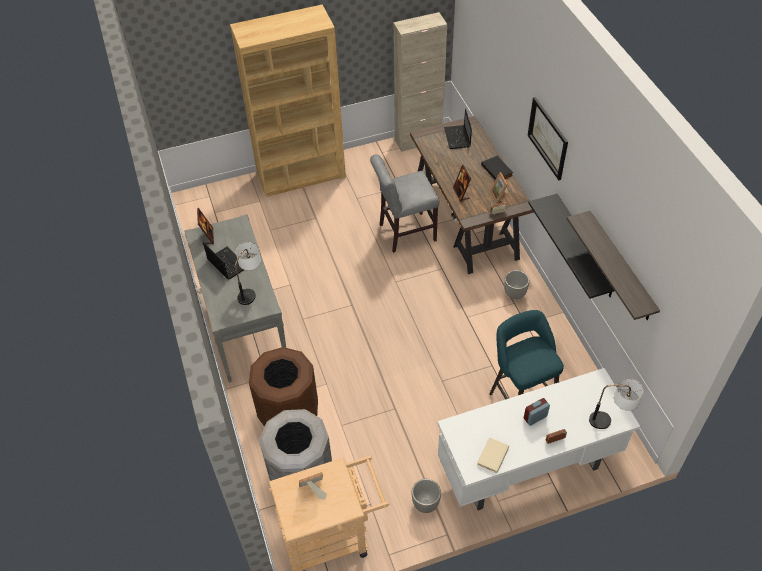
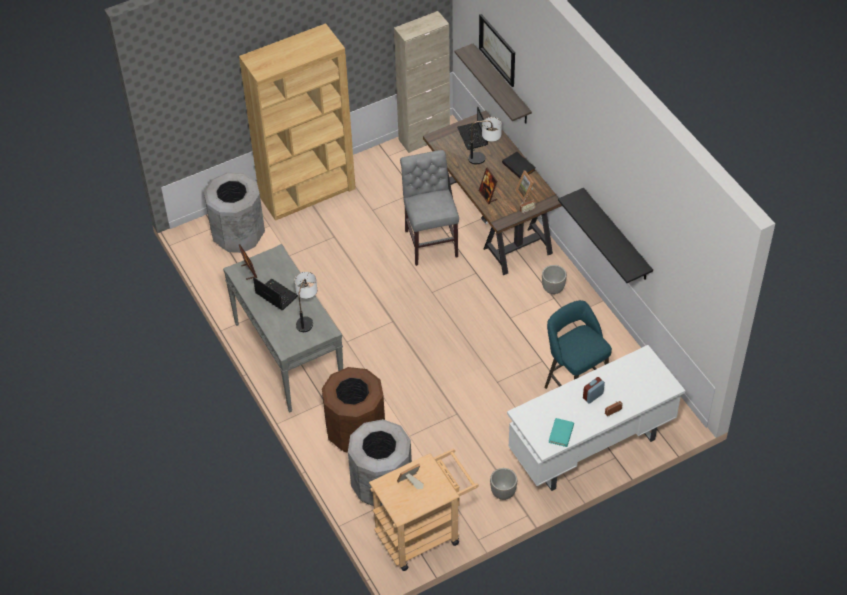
camera: 10 degrees left, 0 degrees up
(228, 206) = (238, 236): none -> grey trash can
(404, 233) = (430, 241): grey chair -> grey chair turned 105 degrees clockwise
(493, 456) = (561, 433): beige book -> turquoise book
(548, 138) = (568, 136): picture -> picture (497, 49)
(610, 421) = (659, 389): table lamp -> table lamp (485, 158)
(620, 267) = (650, 251): shelf -> shelf (501, 85)

